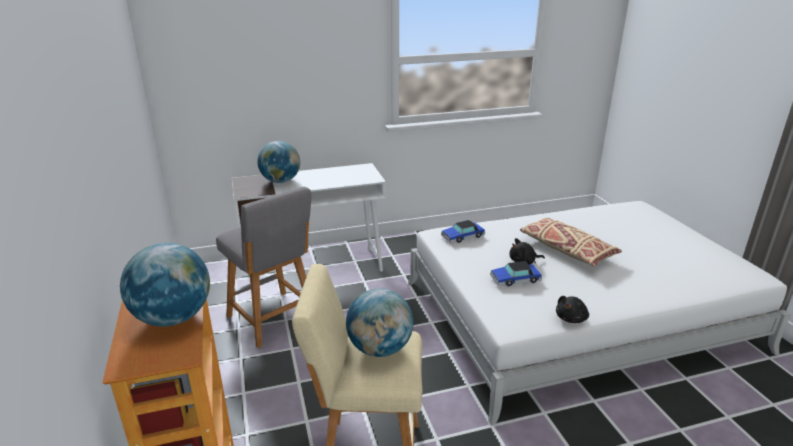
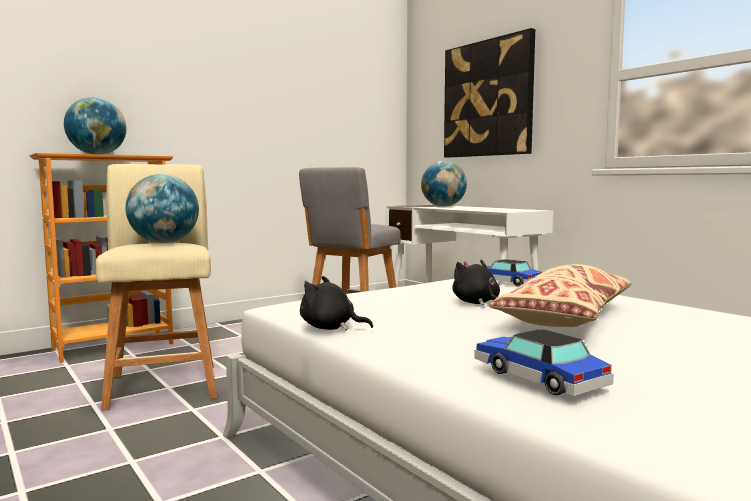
camera: 70 degrees right, 20 degrees down
(272, 70) = (488, 99): none -> picture
(515, 279) = (415, 302): toy car -> toy car (539, 377)

